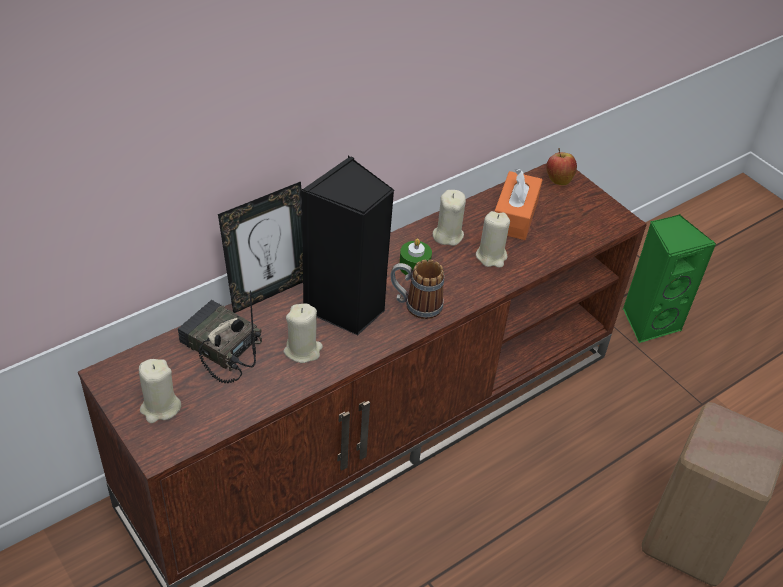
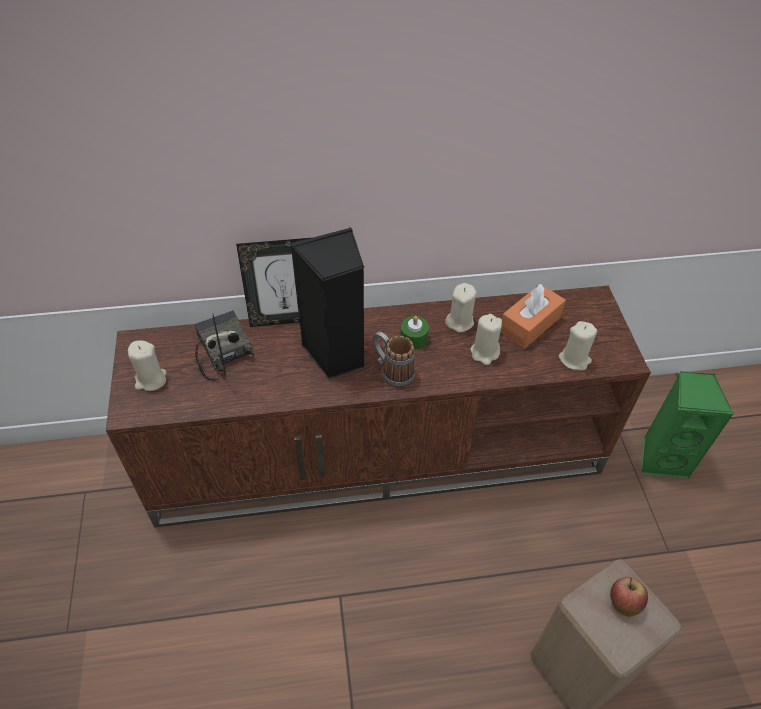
camera: 30 degrees right, 5 degrees up
(303, 350) = (280, 375): beige candle -> beige candle (574, 359)
(558, 180) = (592, 305): apple -> apple (623, 603)

